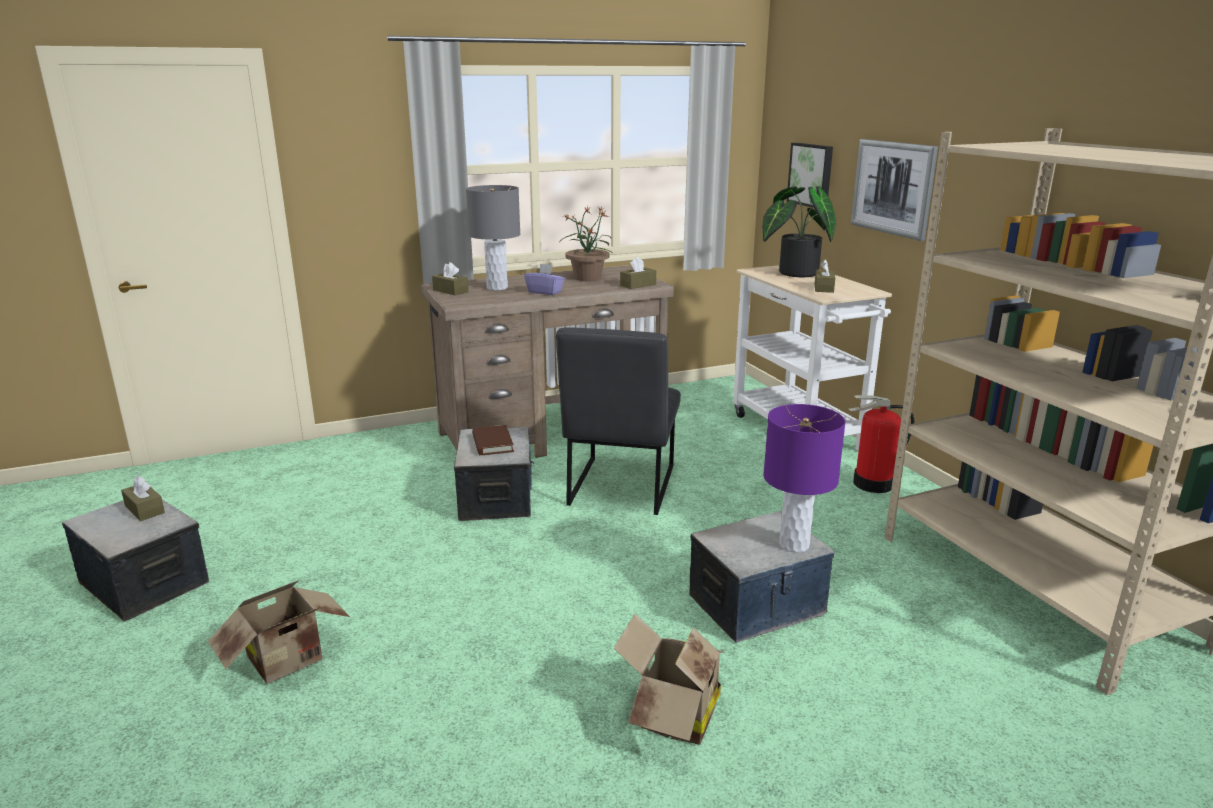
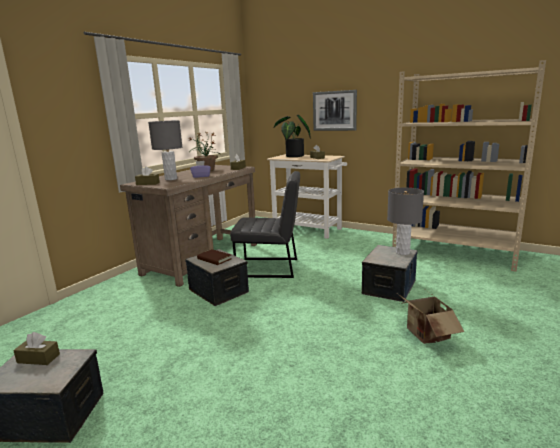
camera: 35 degrees left, 5 degrees down
(289, 662) = (226, 403): cardboard box -> none
(620, 486) = (269, 268): grey chair -> grey chair turned 60 degrees counterclockwise
(794, 544) = (402, 252): purple table lamp -> grey table lamp
(811, 175) = (284, 113): picture -> none
(873, 484) = (361, 238): fire extinguisher -> none

